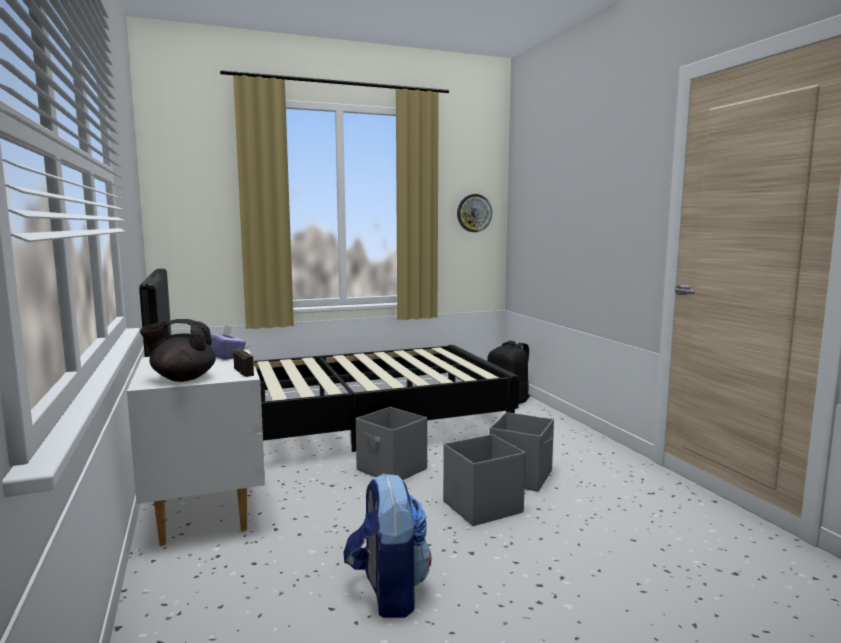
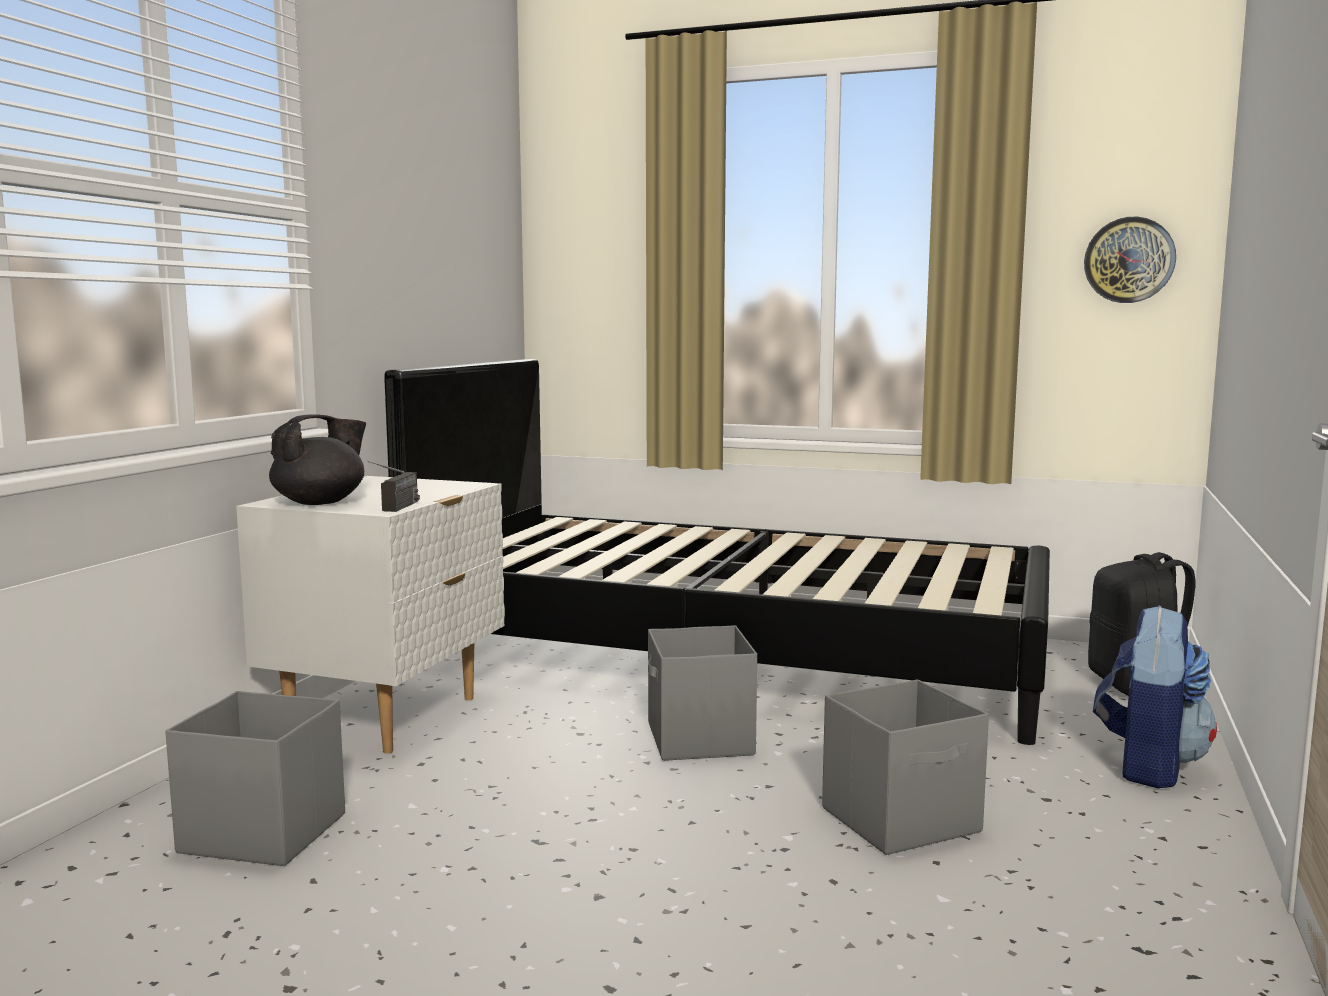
camera: 40 degrees right, 0 degrees up
(182, 378) = (321, 502): black teapot -> black teapot turned 105 degrees clockwise
(226, 356) = (448, 486): purple tissue box -> none
(388, 592) = (402, 893): backpack -> backpack (1148, 765)
(481, 507) = (736, 841): grey storage box -> grey storage box (262, 833)

